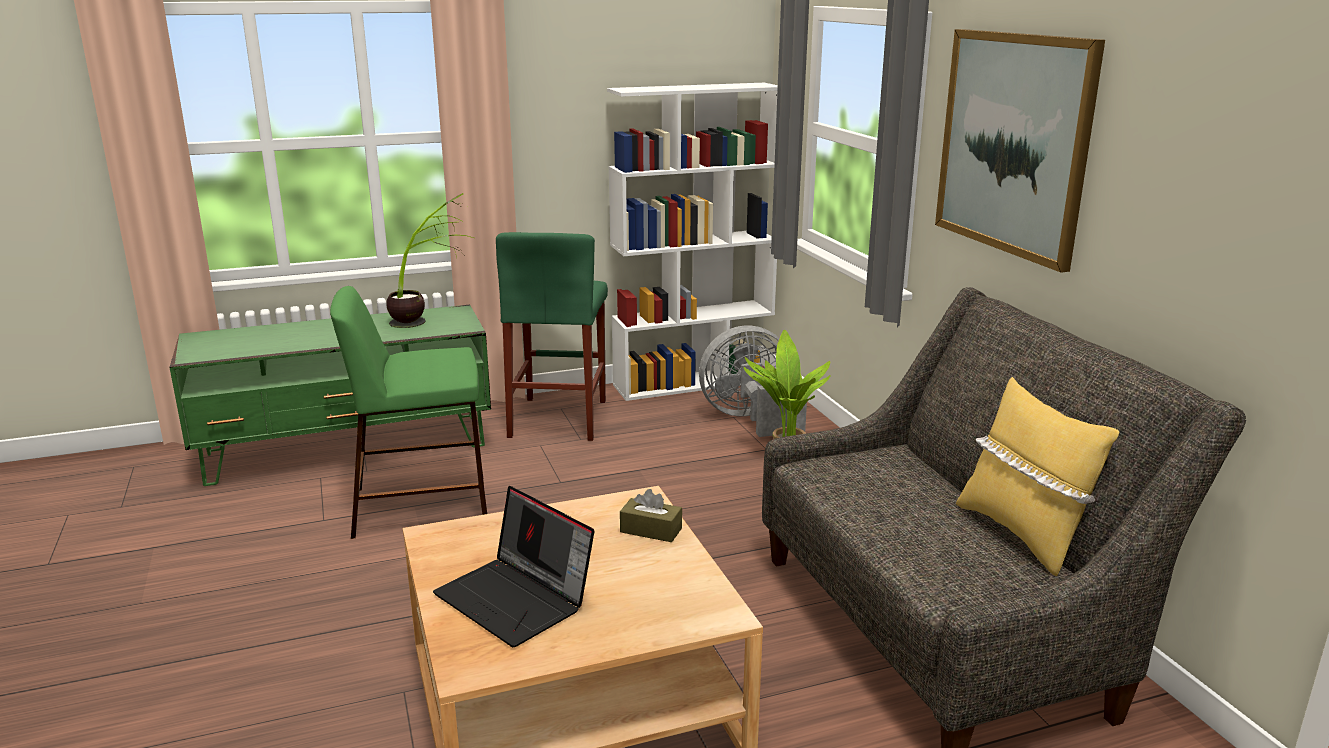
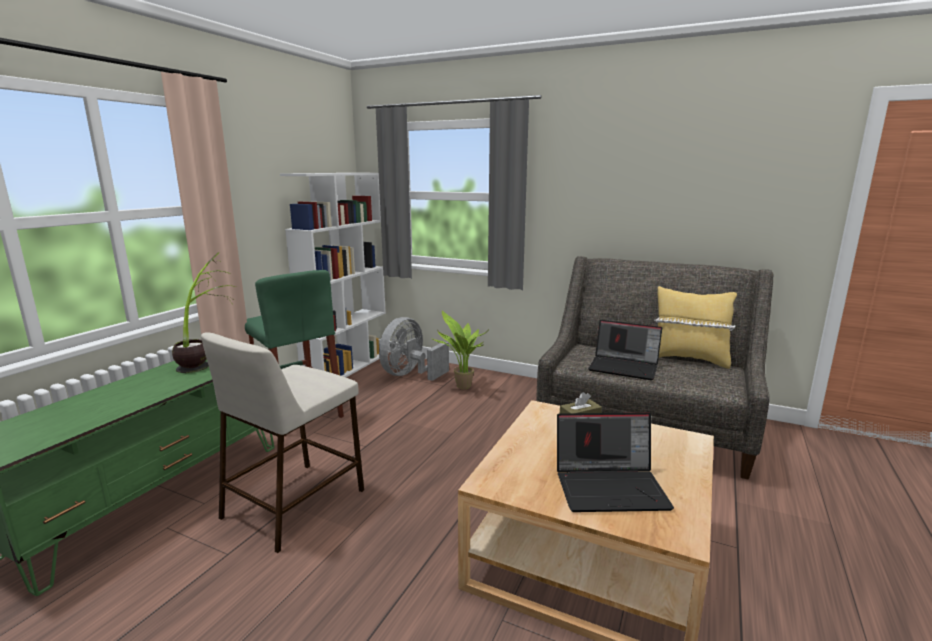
camera: 45 degrees left, 5 degrees down
(423, 505) = (295, 502): green stool -> beige stool
(879, 500) = (624, 367): none -> laptop
(1013, 143) = (593, 179): picture -> none

